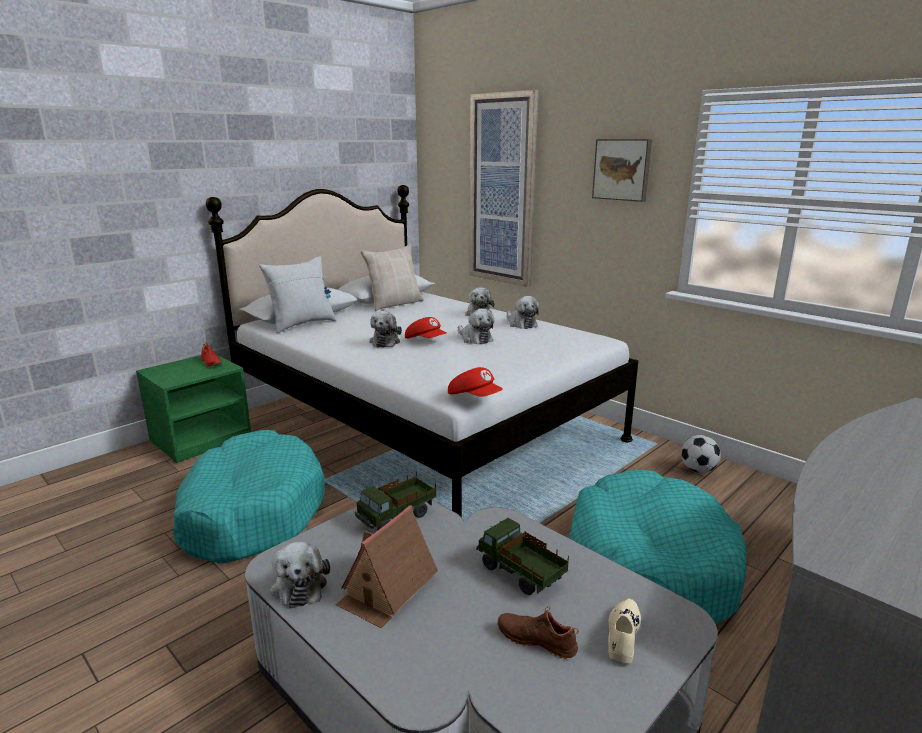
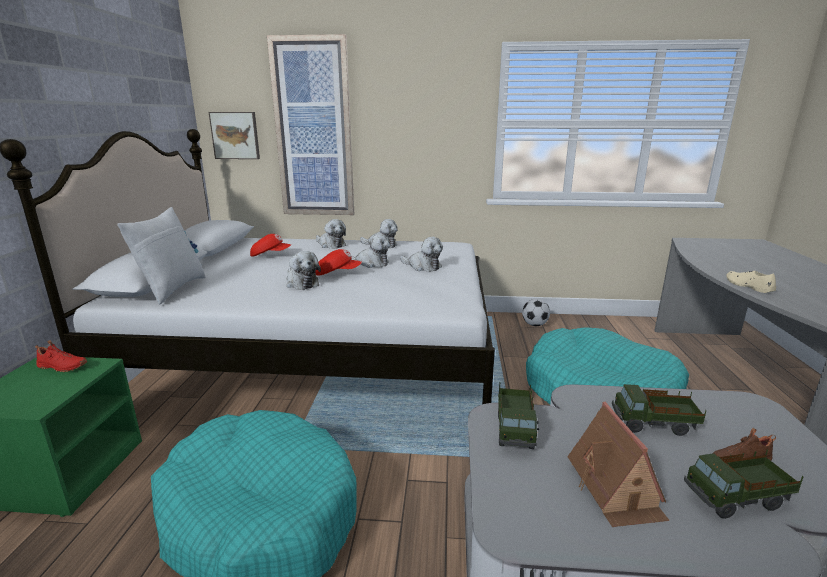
camera: 40 degrees left, 0 degrees up
(299, 584) = (557, 532): plush toy -> plush toy (423, 266)
(394, 304) = (234, 251): beige pillow -> none
(465, 655) = (736, 499): none -> toy truck
(475, 397) = (474, 304): red cap -> red cap (270, 255)
(622, 169) = (438, 105): picture -> picture (235, 135)
(622, 635) = (756, 429): beige shoe -> beige shoe (748, 286)

